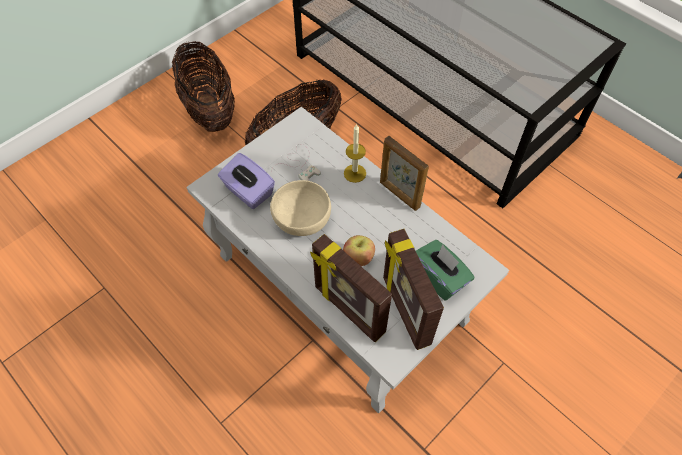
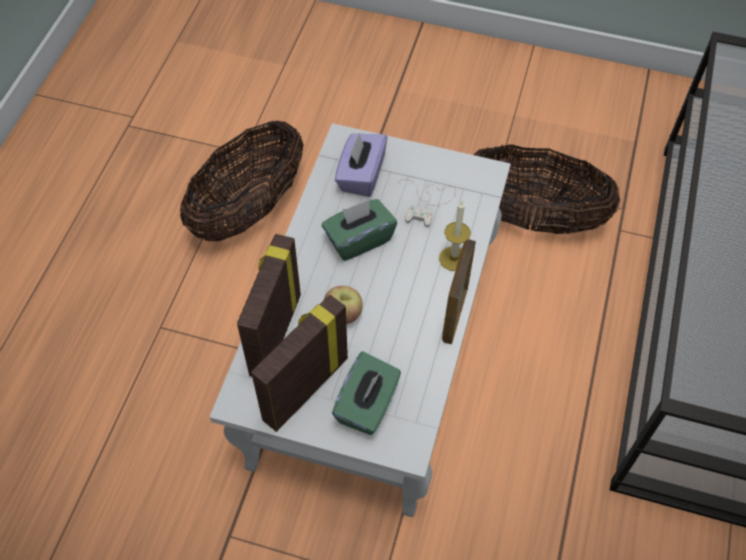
camera: 60 degrees right, 0 degrees up
(209, 109) = (515, 112): basket -> basket (249, 209)
(302, 219) = (359, 240): beige bowl -> green tissue box

